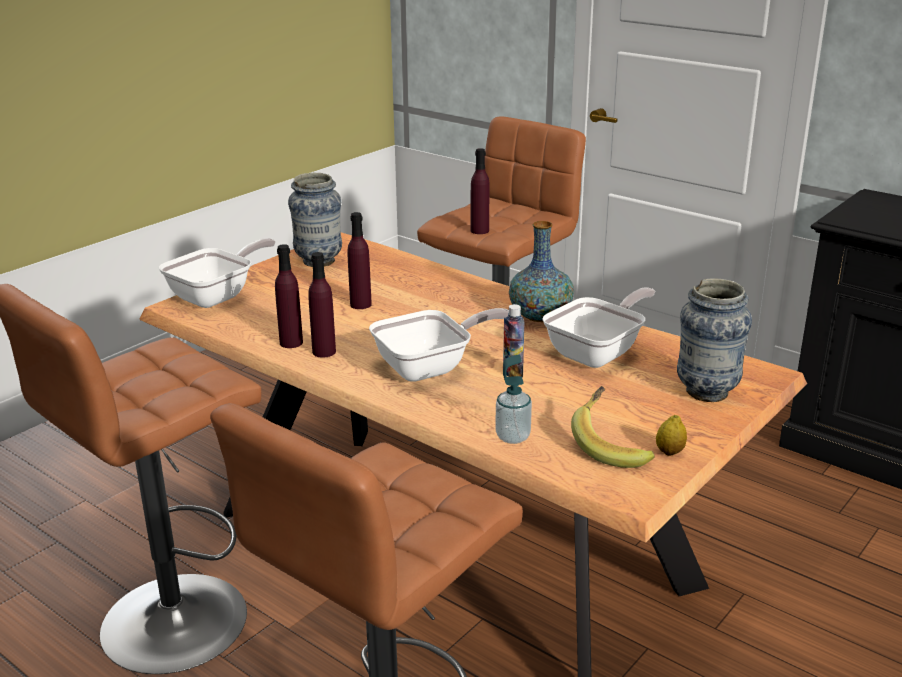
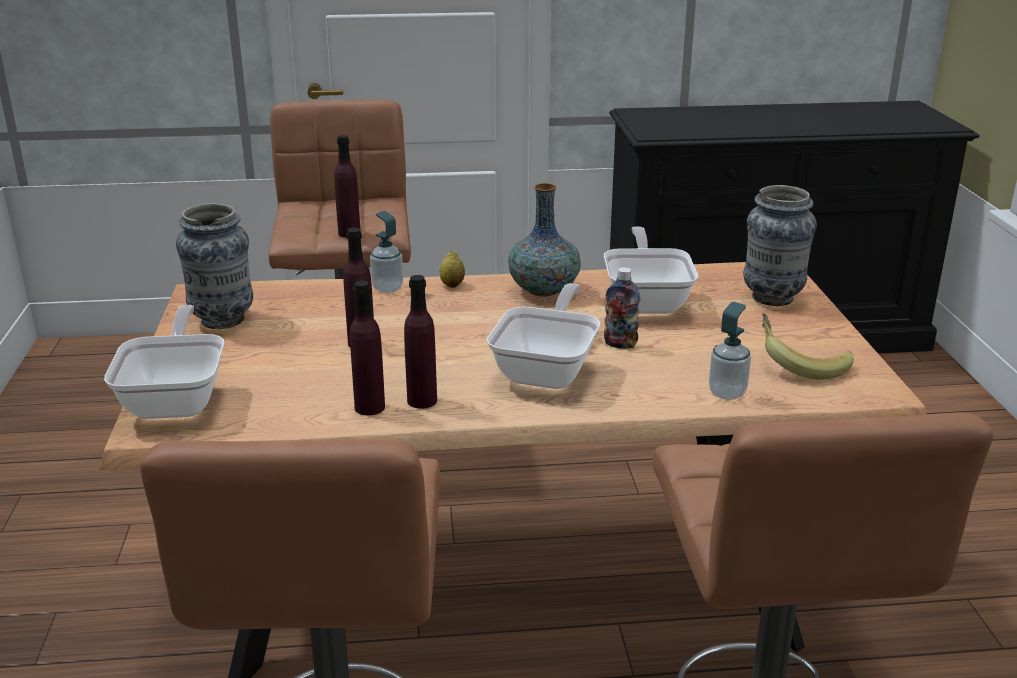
camera: 45 degrees left, 0 degrees up
(444, 277) = (387, 288): none -> soap dispenser
(669, 452) = (839, 350): lemon -> lemon (452, 285)

